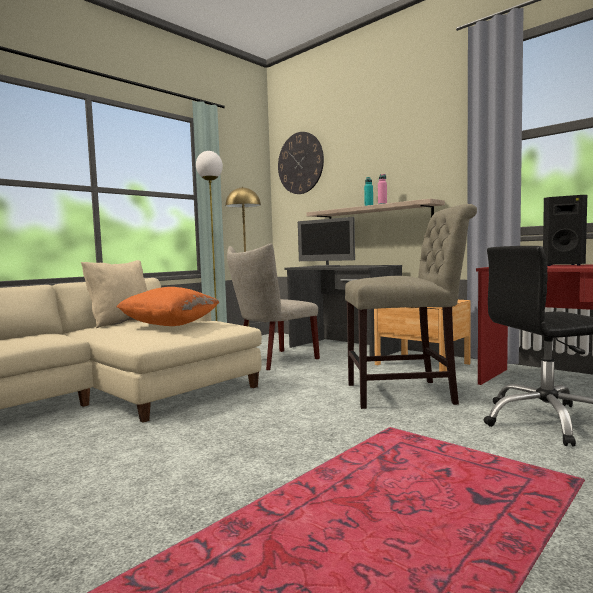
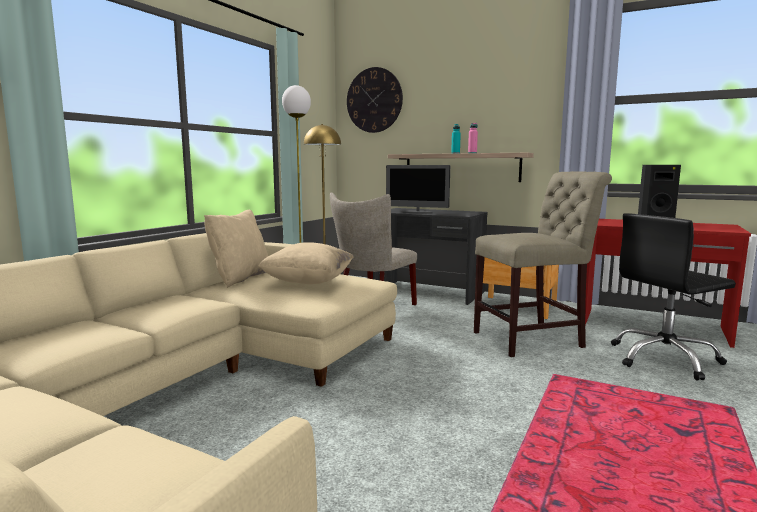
camera: 15 degrees left, 5 degrees up
(170, 325) = (309, 283): orange pillow -> beige pillow

